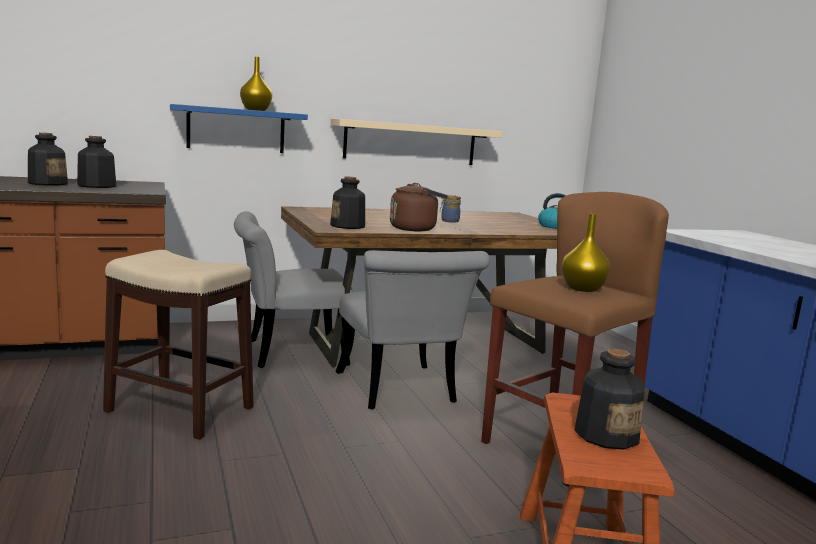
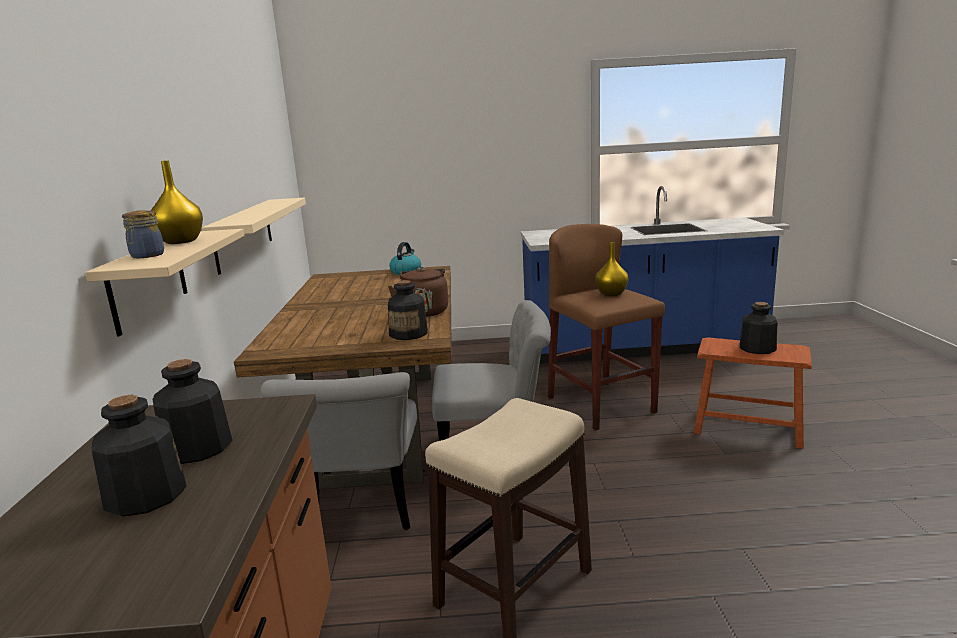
camera: 70 degrees left, 5 degrees up
(236, 130) = (148, 281): blue shelf -> beige shelf
(449, 221) = (373, 298): jar -> jar (146, 256)

